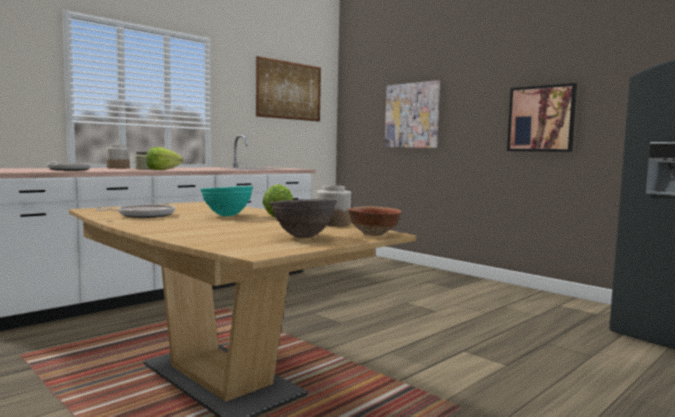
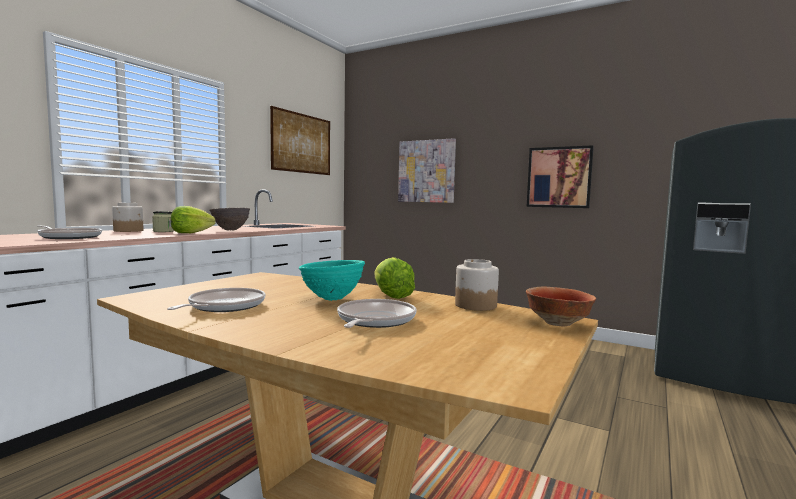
camera: 15 degrees left, 0 degrees up
(233, 226) = (374, 321): none -> frying pan
(303, 237) = (498, 338): brown bowl -> brown bowl (230, 230)

